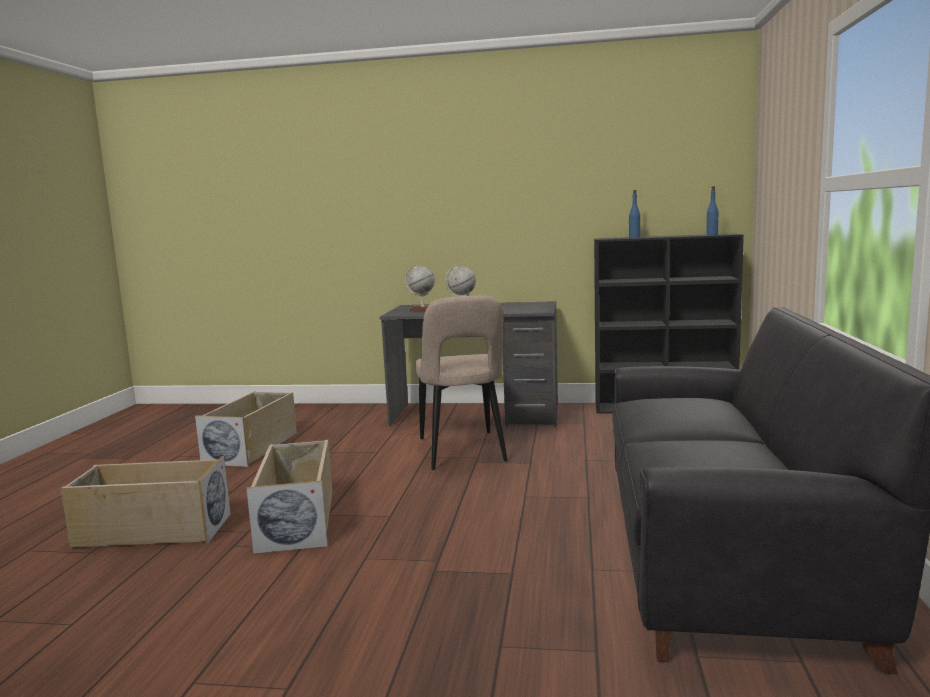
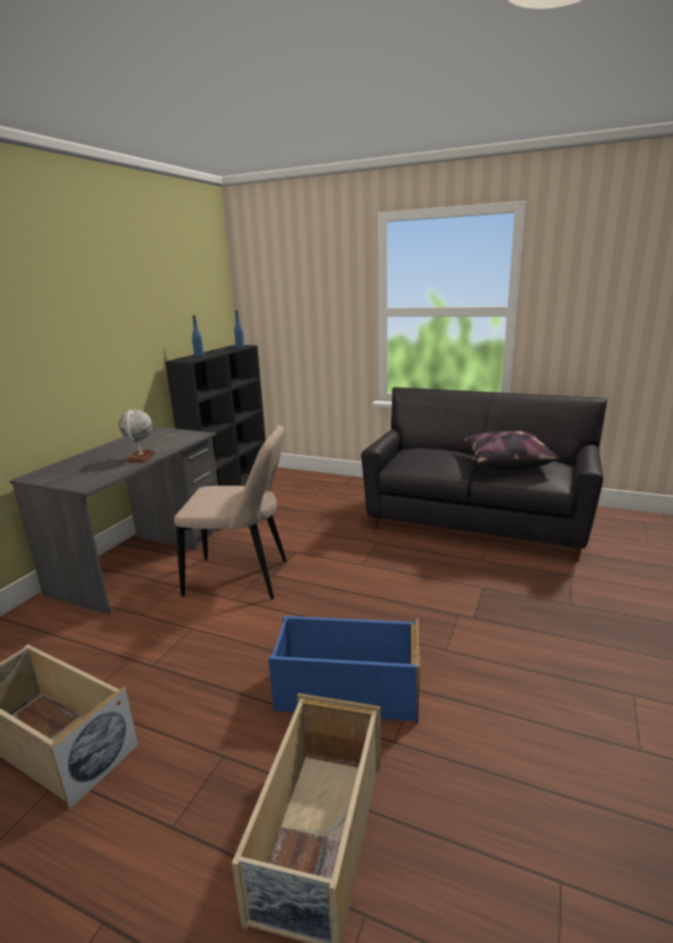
camera: 75 degrees left, 10 degrees up
(297, 519) = (347, 691): beige storage box -> blue storage box
(422, 310) = (87, 472): globe -> none
(711, 445) = (505, 462): none -> pillow

